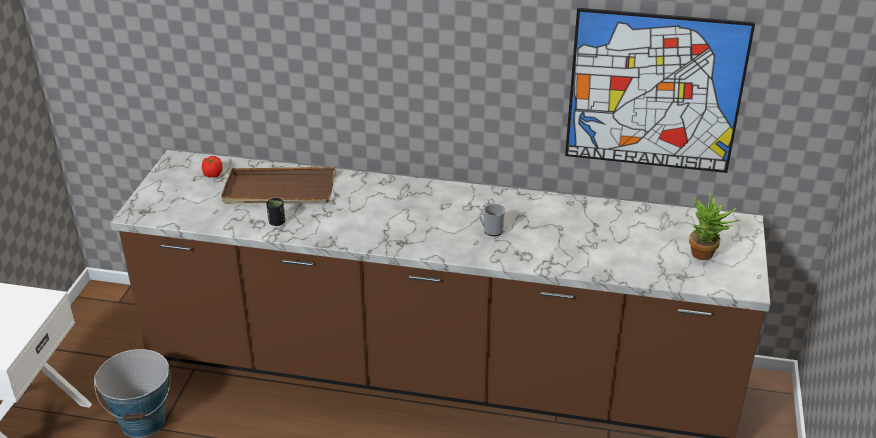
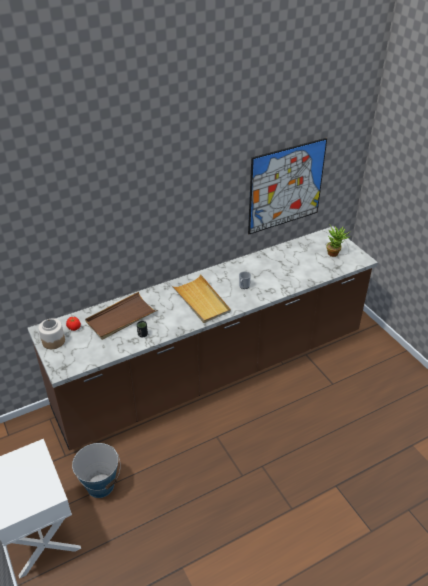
camera: 40 degrees left, 5 degrees up
(172, 177) = (53, 341): none -> jar
(406, 220) = (201, 301): none -> beige tray

